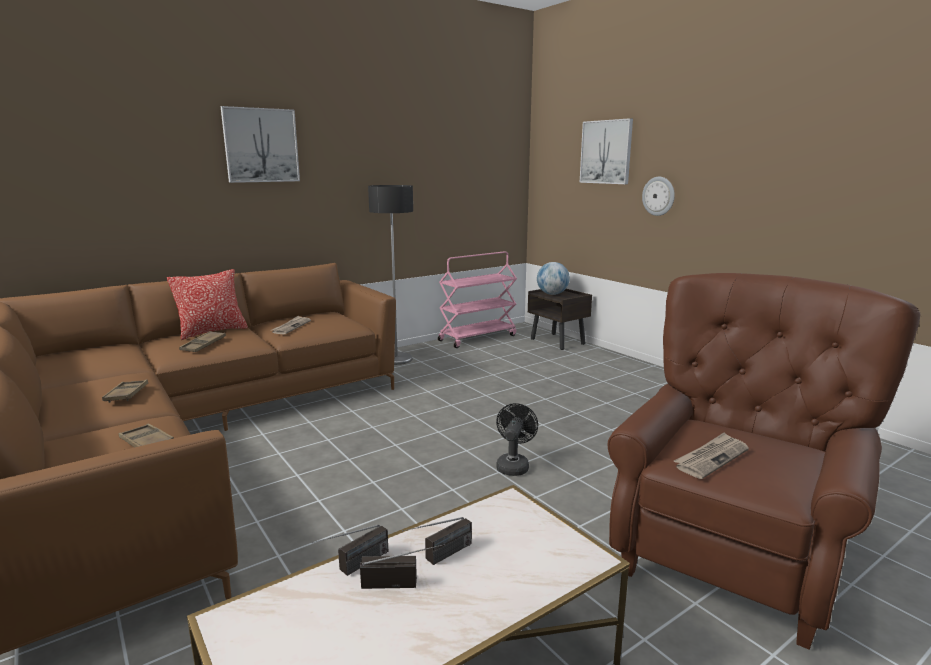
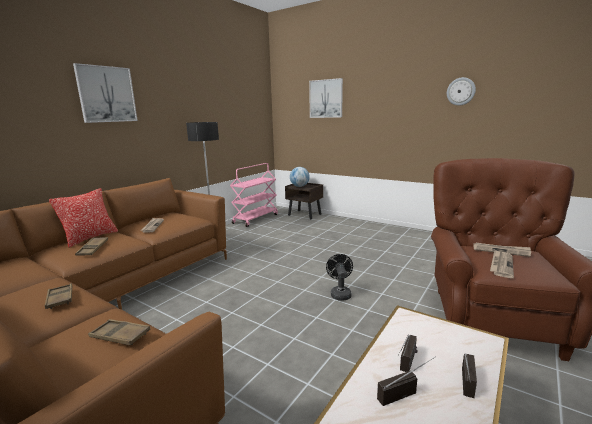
camera: 20 degrees left, 0 degrees up
(354, 568) = (362, 391): radio -> radio (469, 390)
(658, 196) = (362, 123): wall clock -> wall clock (461, 91)
(747, 438) = (501, 250): none -> newspaper

